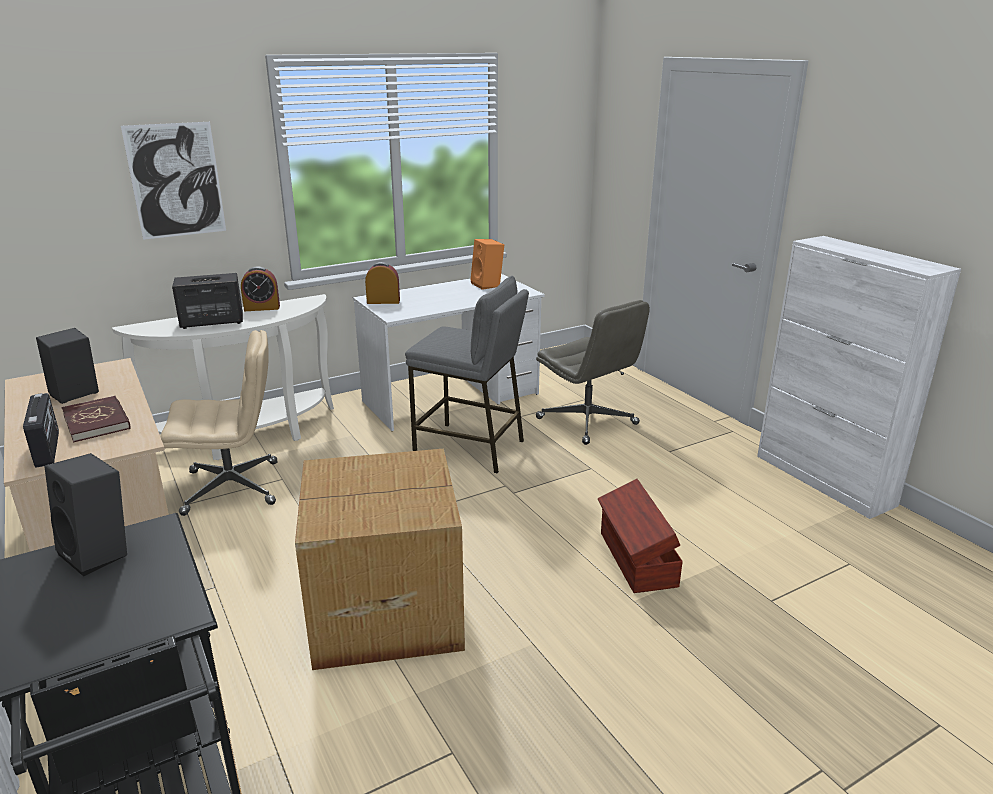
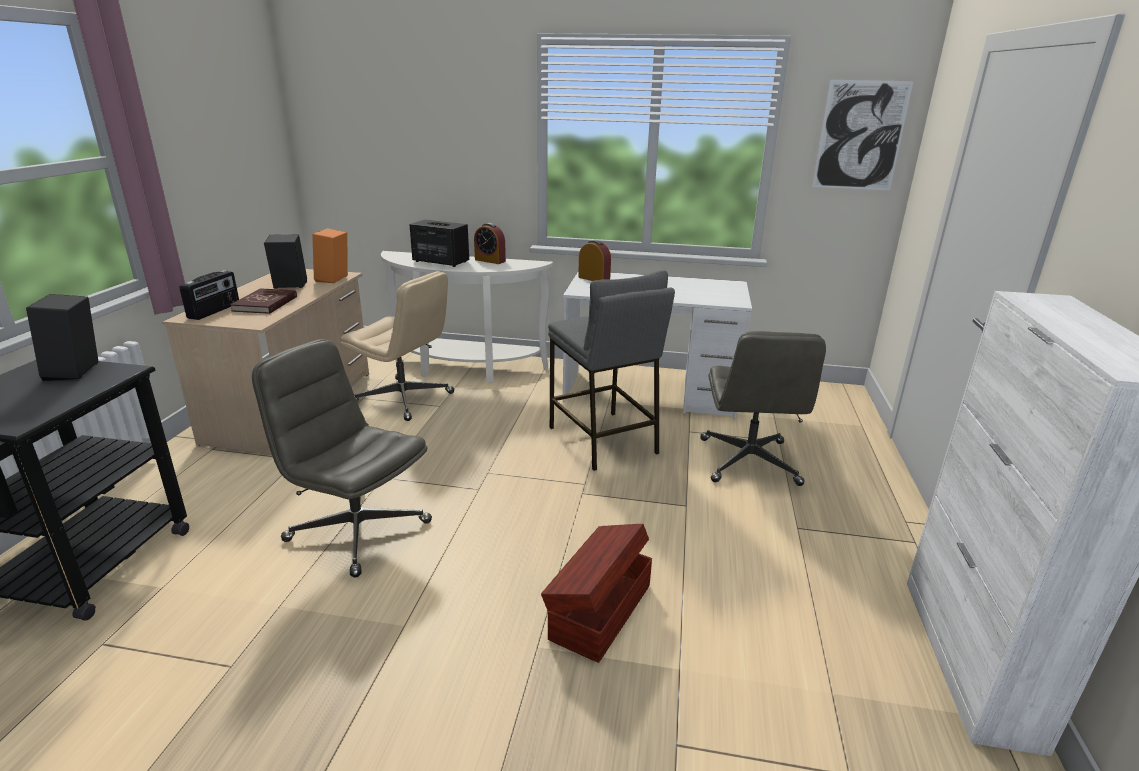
camera: 40 degrees right, 0 degrees up
(176, 180) = (452, 141): picture -> picture (860, 136)
(383, 608) = (357, 531): cardboard box -> grey office chair
(488, 285) = (712, 288): orange speaker -> orange speaker (334, 279)

